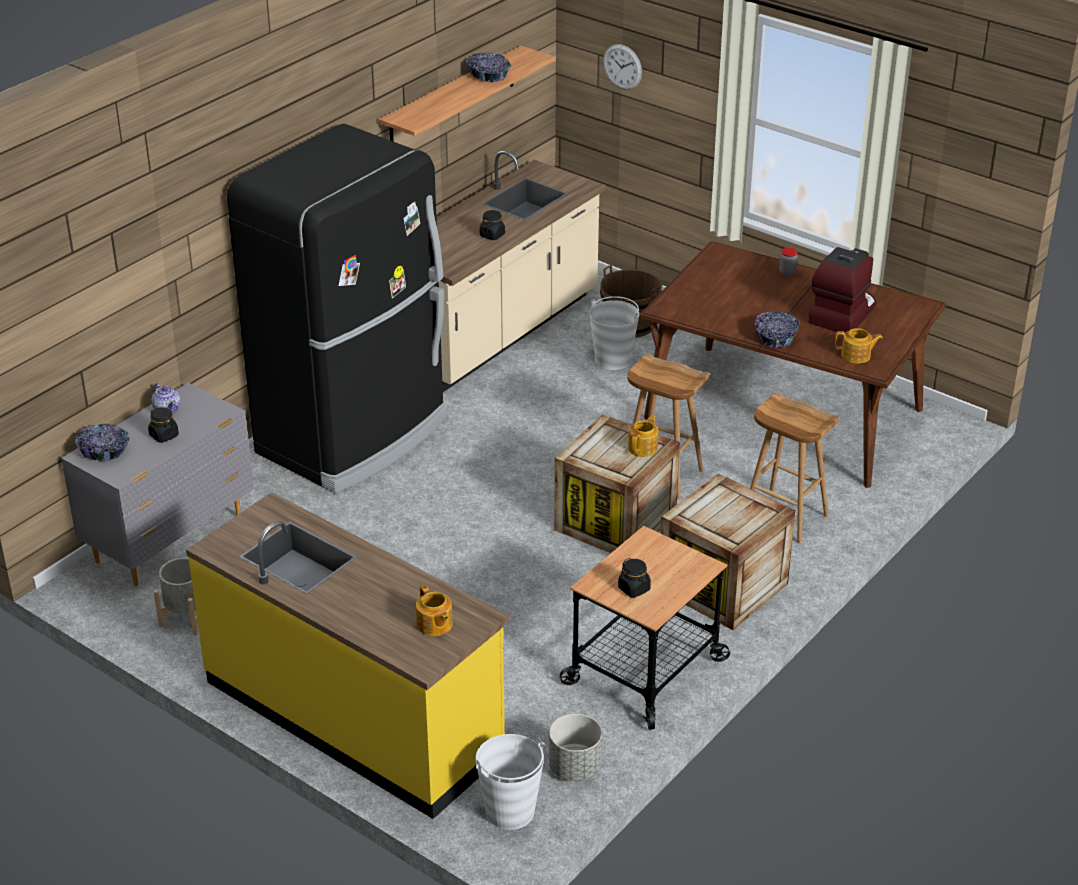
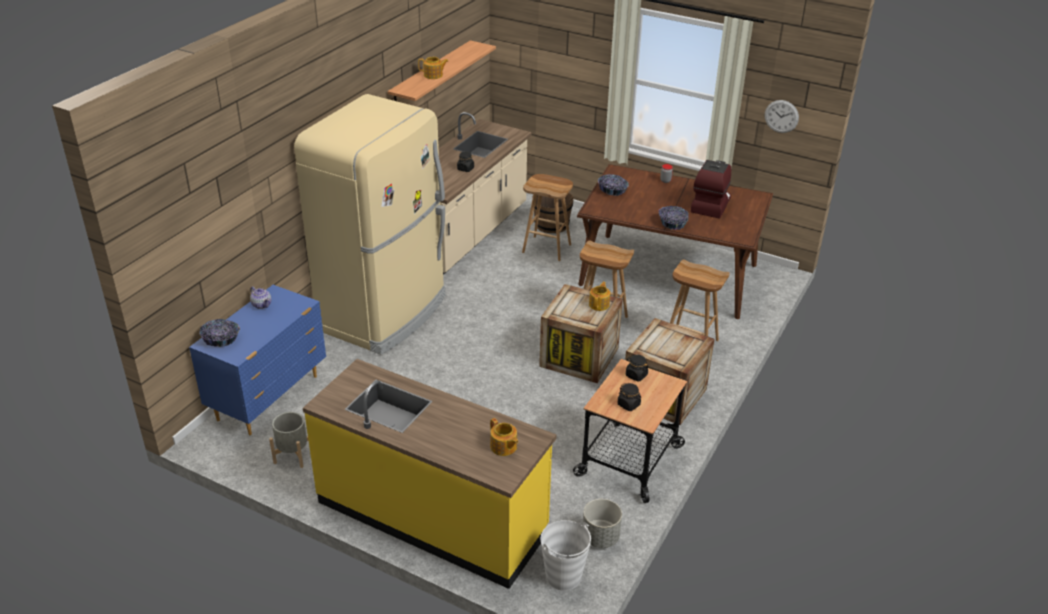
camera: 10 degrees left, 0 degrees up
(164, 435) = (263, 324): black jar -> black jar (636, 375)
(171, 539) = (270, 398): grey dresser -> blue dresser
(355, 436) = (385, 313): black fridge -> beige fridge
(488, 76) = (455, 60): bowl -> bowl (612, 190)
(613, 360) = (547, 248): white bucket -> brown stool
(622, 67) = (538, 51): wall clock -> wall clock (781, 116)
(856, 356) = (729, 231): teapot -> teapot (433, 75)

